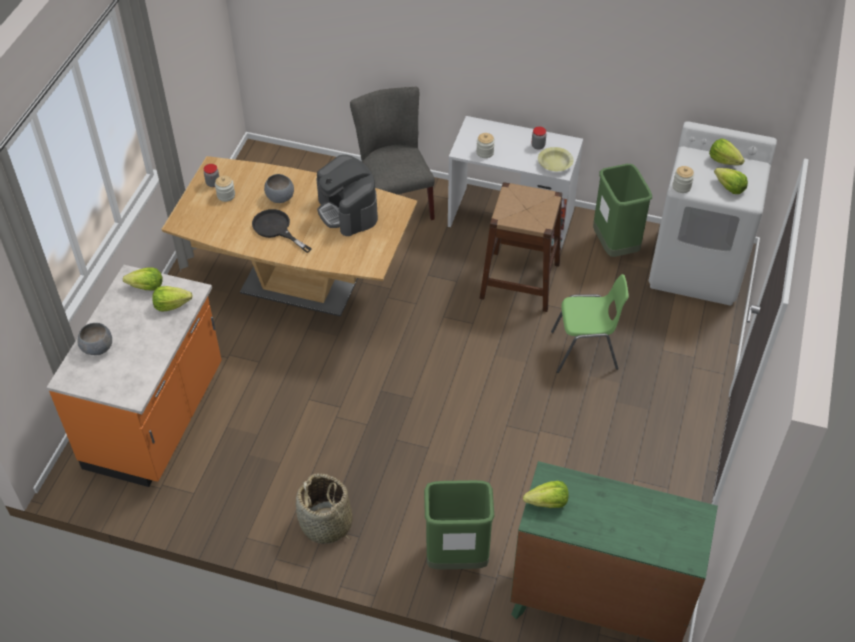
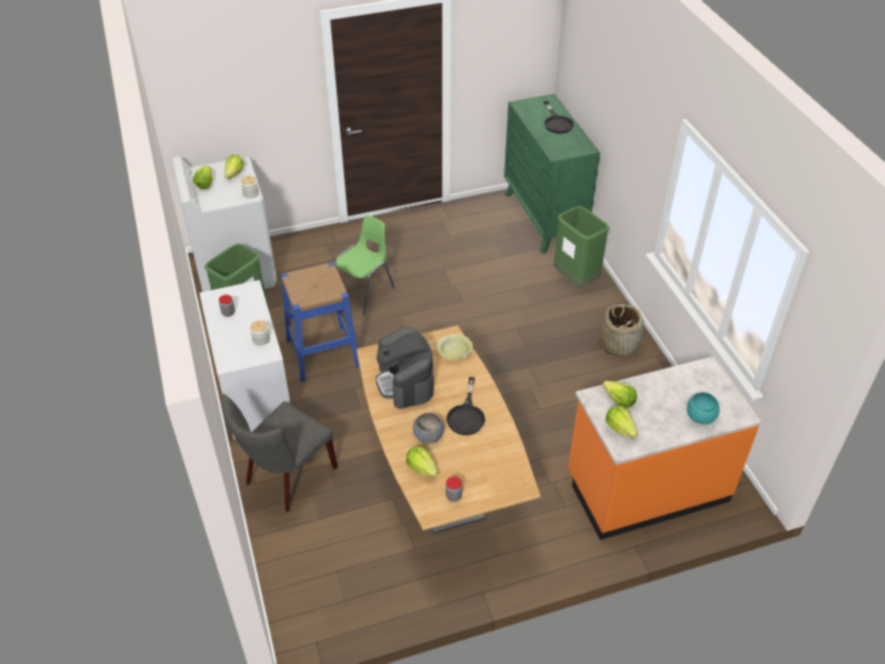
camera: 125 degrees left, 5 degrees down
(97, 347) = (700, 417): grey bowl -> turquoise bowl
(226, 195) = (460, 476): jar -> none
(348, 211) = (405, 382): coffee machine -> coffee machine turned 135 degrees clockwise
(520, 281) = (323, 353): brown stool -> blue stool
(547, 503) = (572, 149): lettuce -> lettuce (422, 468)
(555, 164) = (245, 294): yellow bowl -> yellow bowl (454, 351)
(585, 351) = (364, 292): green chair -> green chair turned 75 degrees clockwise
(623, 527) = (557, 123): none -> black frying pan

